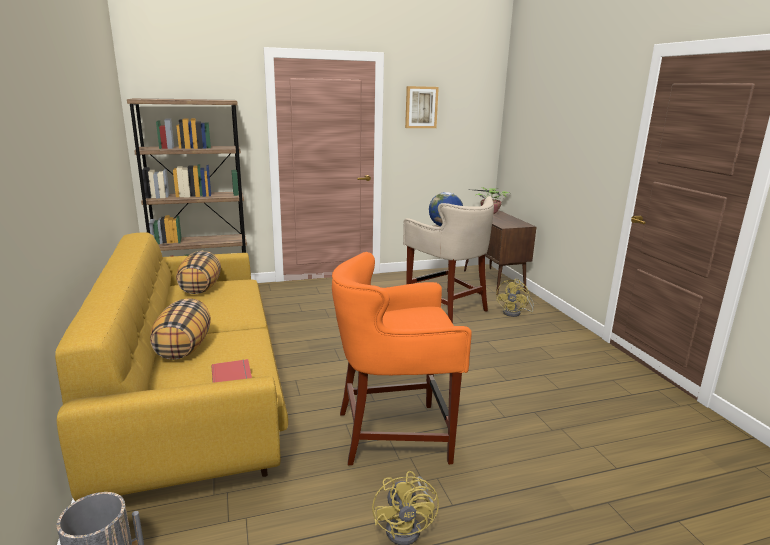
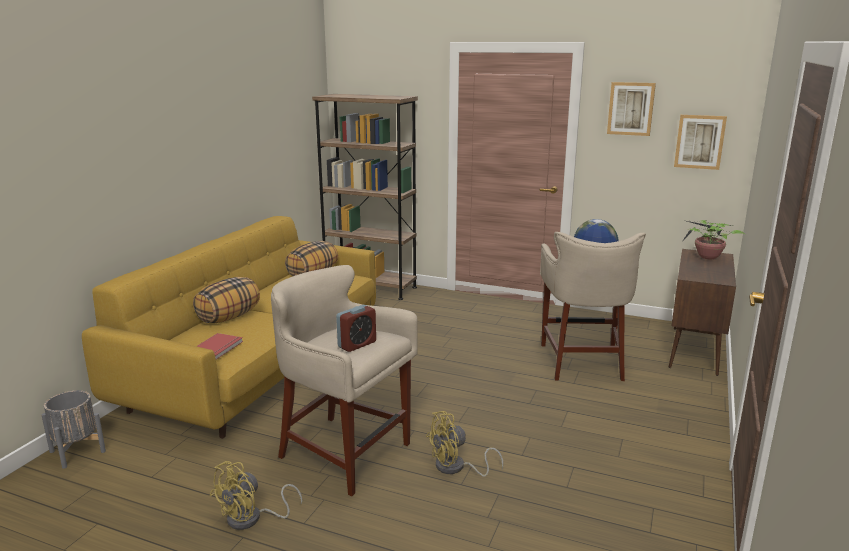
camera: 40 degrees right, 0 degrees up
(395, 435) = (344, 453): orange stool -> beige stool
(425, 321) = (357, 344): none -> alarm clock
(467, 130) = (699, 141): none -> picture
(515, 313) = (657, 394): yellow fan -> yellow fan (456, 468)

